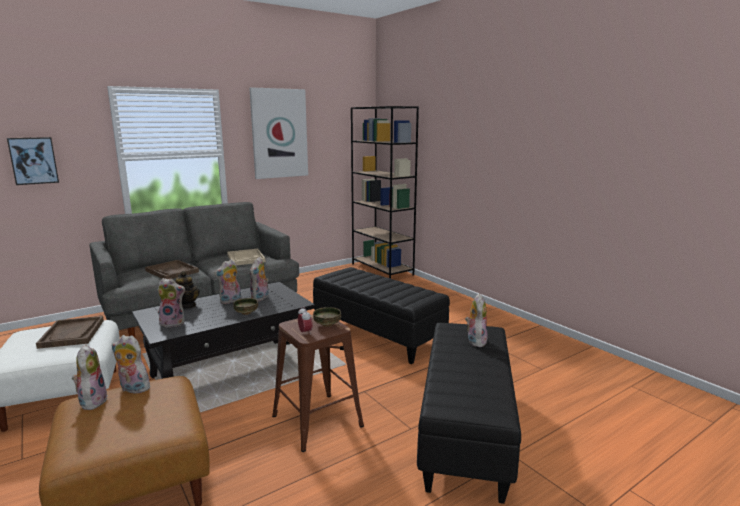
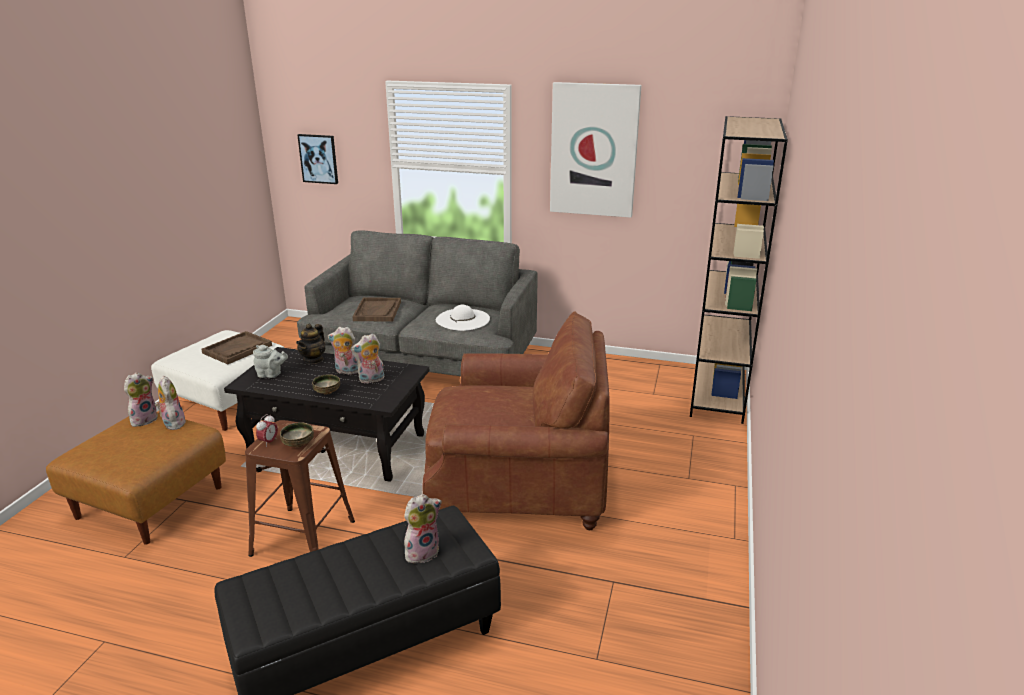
camera: 50 degrees right, 10 degrees up
(173, 323) = (271, 375): plush toy -> grey teapot
(245, 258) = (462, 319): beige tray -> white hat
(378, 335) = (518, 486): black ottoman -> brown armchair

